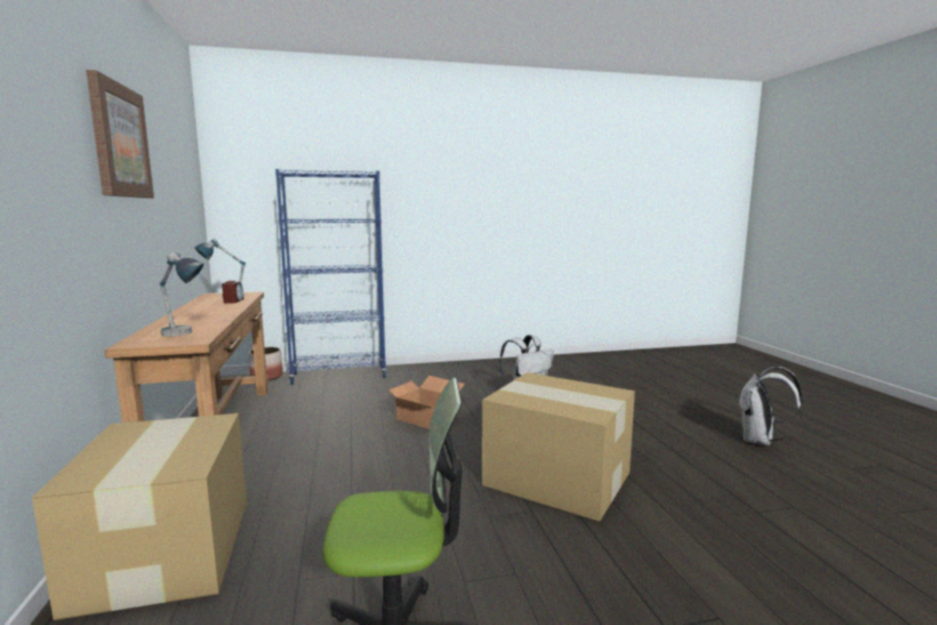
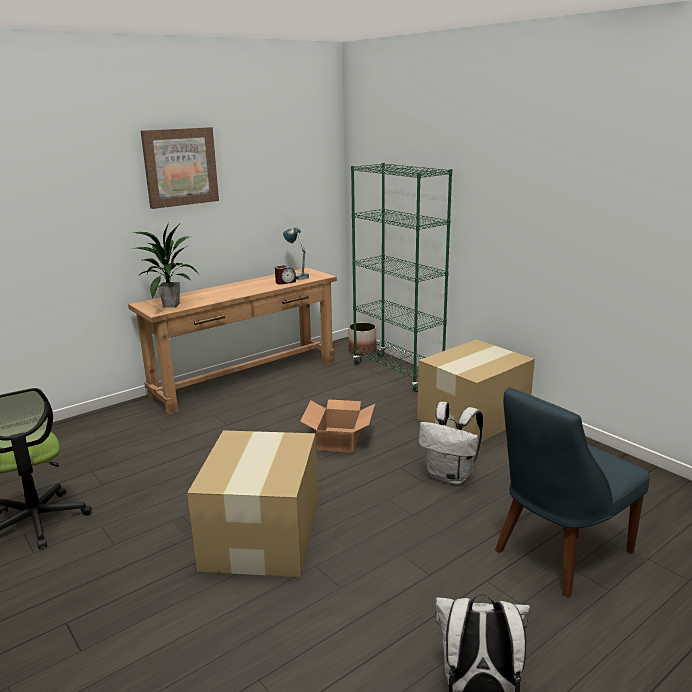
camera: 65 degrees right, 10 degrees up
(168, 550) = (108, 425): cardboard box -> cardboard box (474, 418)
(184, 334) = (170, 305): table lamp -> potted plant
(339, 376) = (398, 373): blue bookcase -> green bookcase
(635, 393) = (558, 553): none -> blue chair

